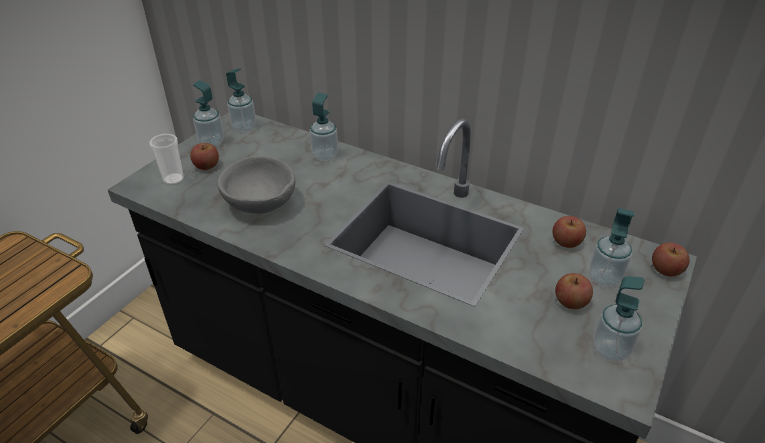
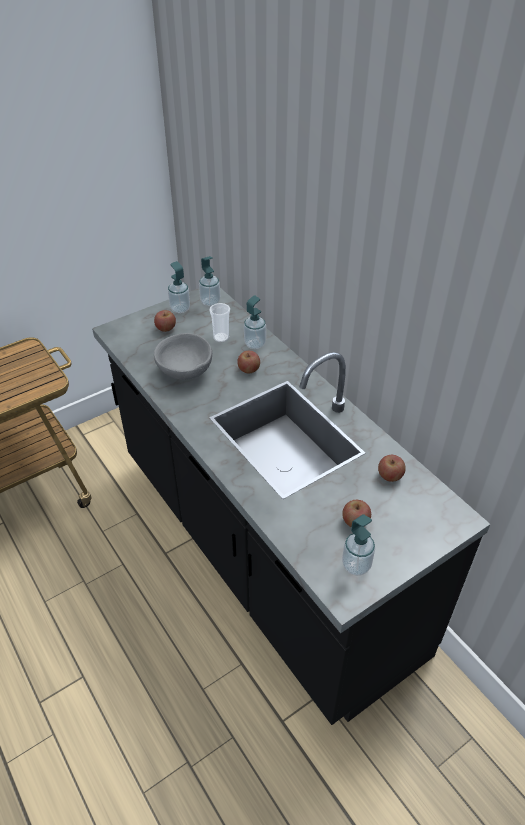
camera: 25 degrees right, 5 degrees up
(173, 179) = (138, 333): cup -> cup (221, 338)
(604, 278) = (396, 513): soap dispenser -> none
(666, 270) = (453, 525): apple -> apple (249, 369)

